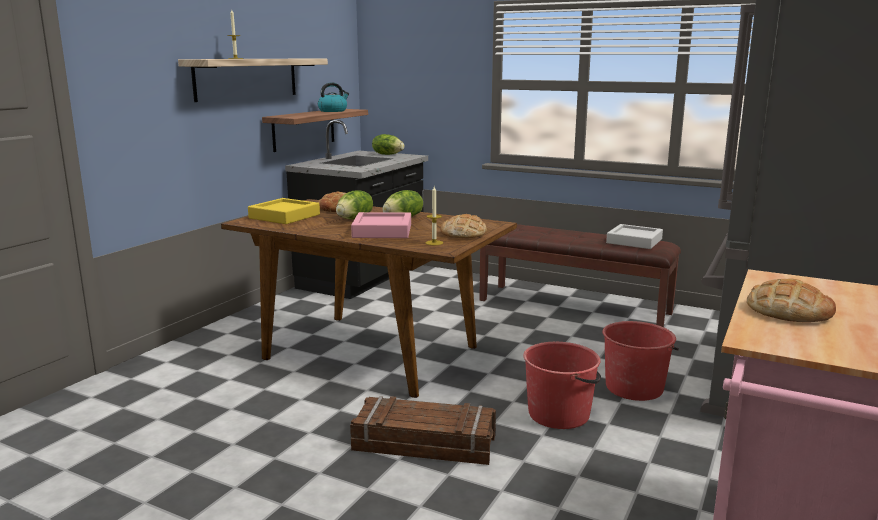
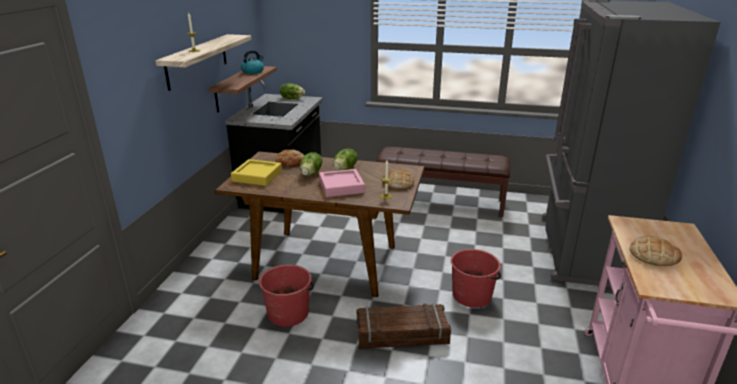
camera: 15 degrees left, 10 degrees up
(634, 241) = (481, 158): grey tray -> none
(634, 387) = (506, 266): red bucket -> red bucket (288, 313)

